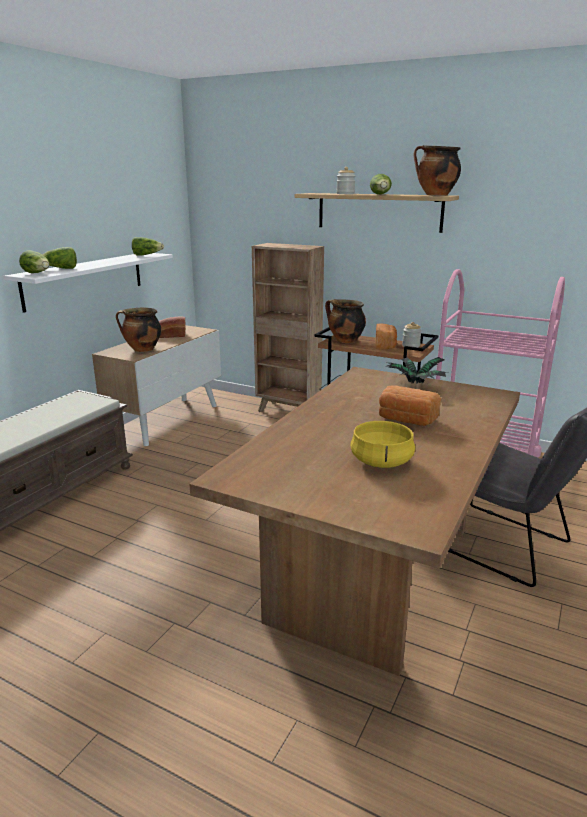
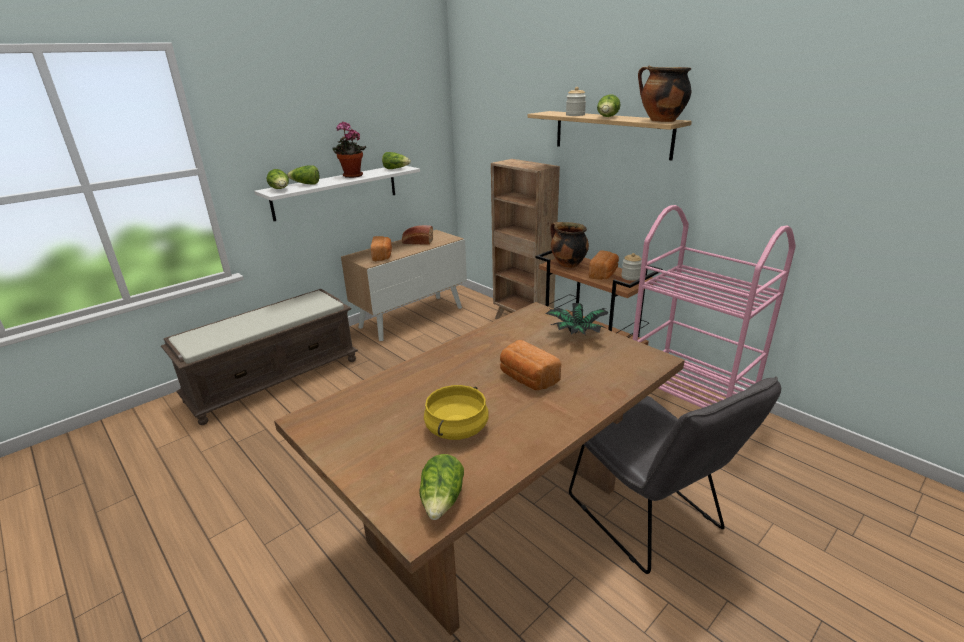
camera: 20 degrees right, 5 degrees up
(105, 261) = (351, 176): none -> potted plant
(142, 350) = (382, 256): cooking pot -> bread
(424, 510) = (442, 500): none -> lettuce

